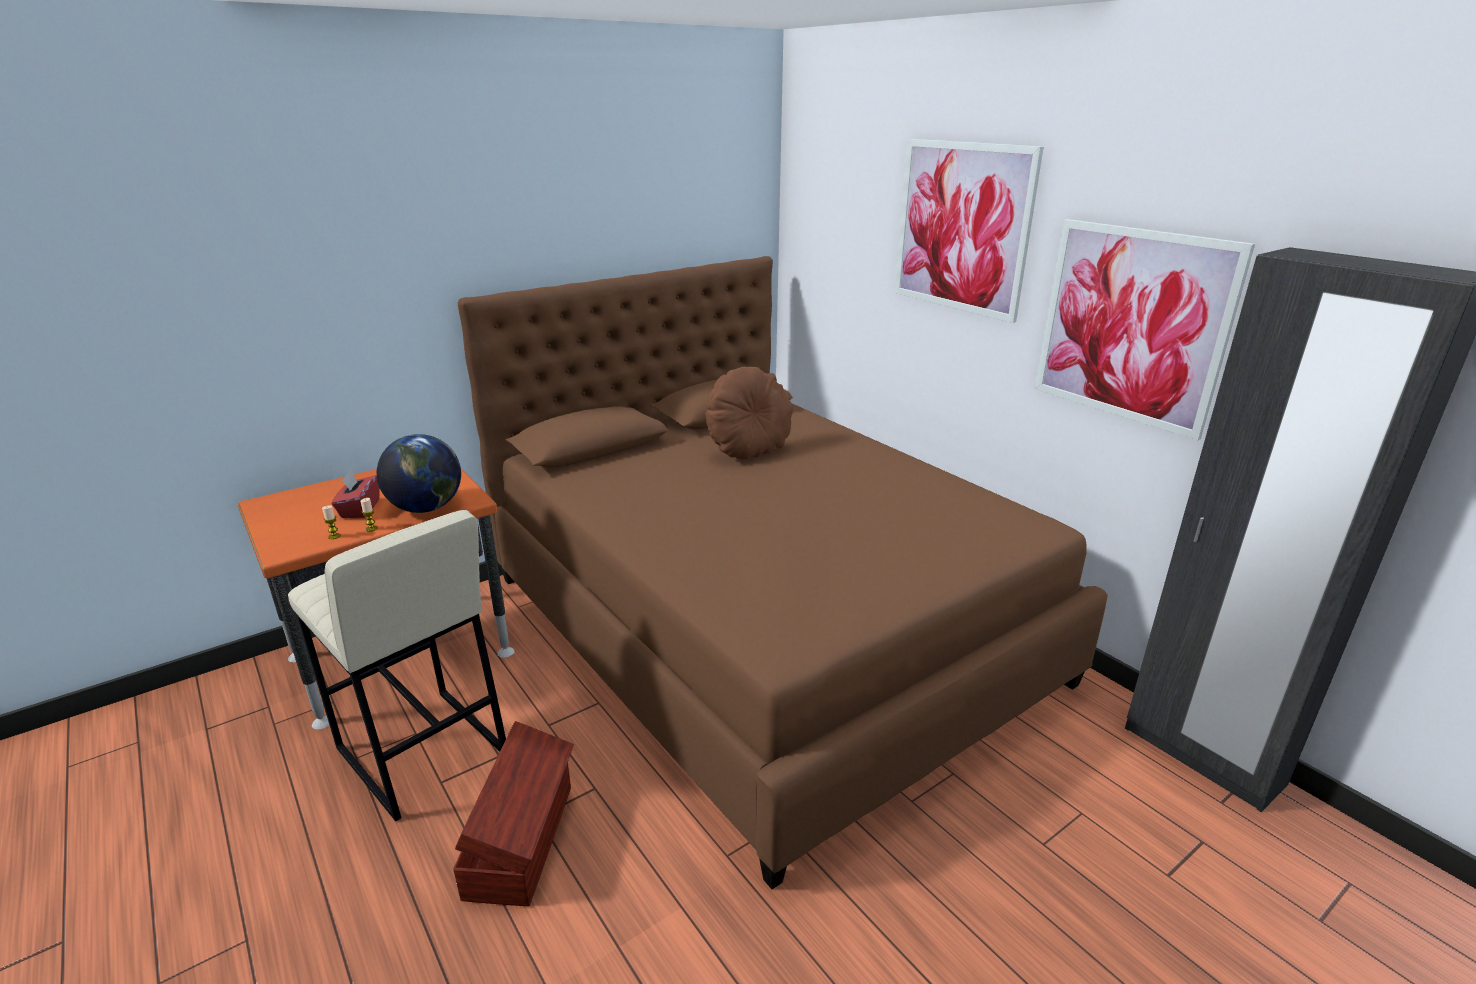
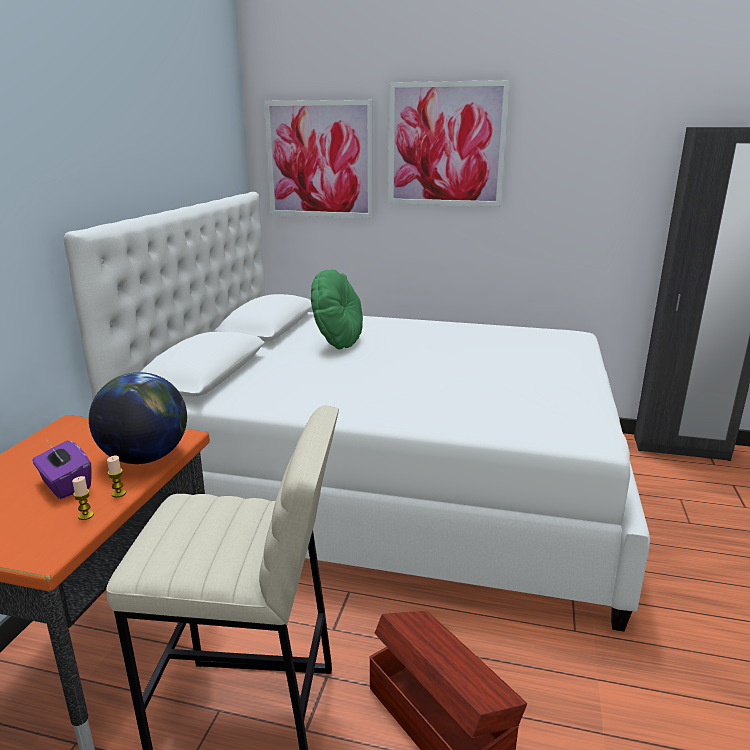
camera: 40 degrees left, 5 degrees down
(359, 509) = (65, 485): red tissue box -> purple tissue box
(749, 452) = (338, 344): brown pillow -> green pillow
(764, 627) = (391, 485): brown bed -> white bed
(1132, 325) = (589, 192): picture -> picture (319, 160)

